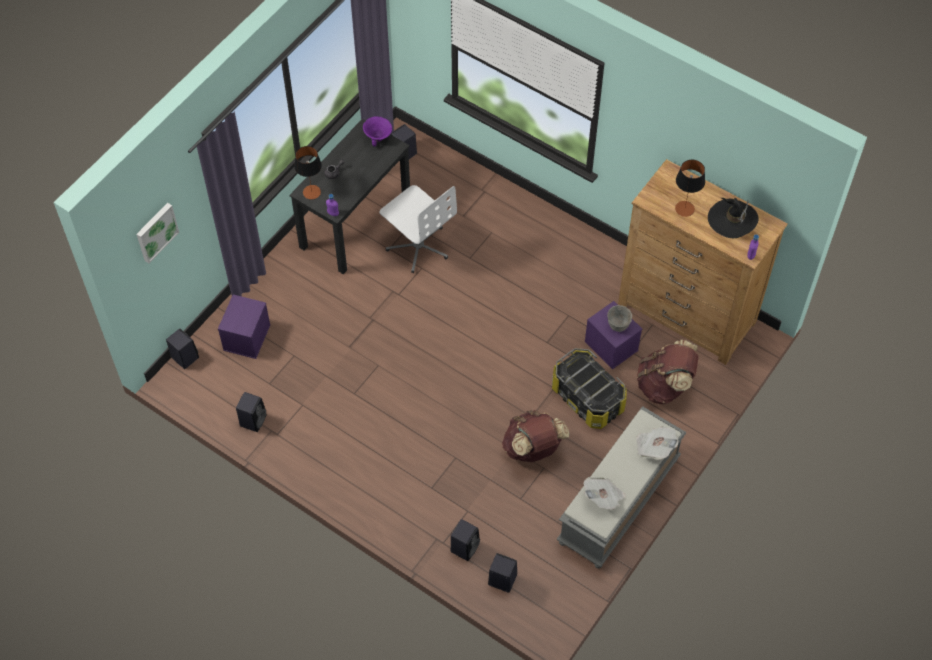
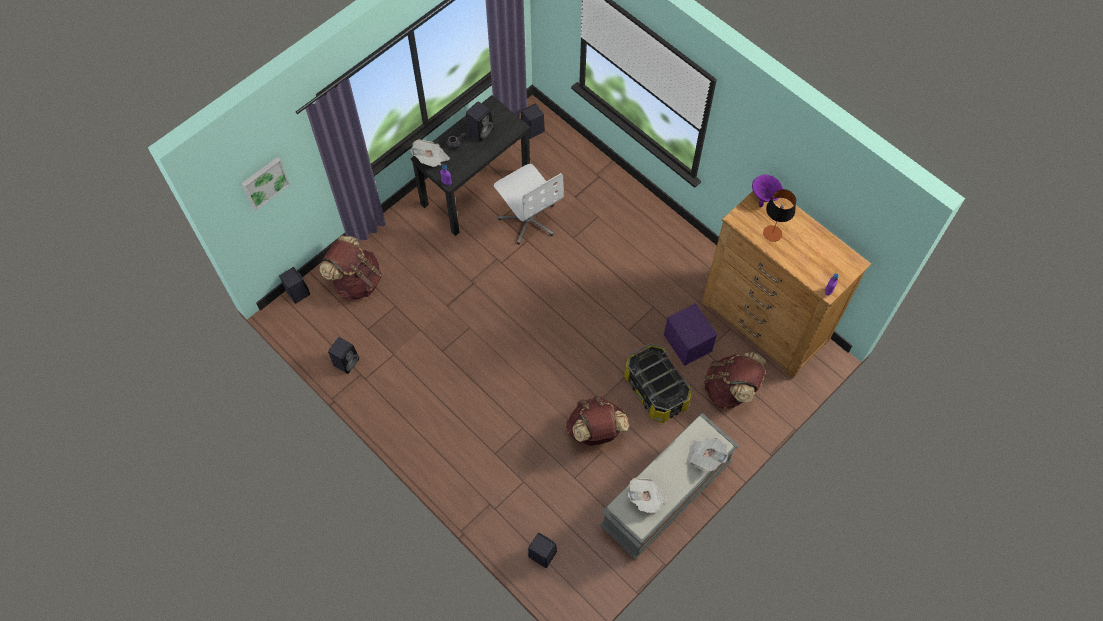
camera: 10 degrees right, 5 degrees up
(246, 336) = (356, 281): purple storage box -> brown backpack
(311, 192) = (431, 159): table lamp -> newspaper
(378, 137) = (503, 115): purple bowl -> purple bowl (765, 196)
(465, 547) = (514, 516): black speaker -> black speaker (480, 130)
(618, 325) = (695, 328): grey bowl -> none
(732, 220) = (817, 251): black hat -> none

